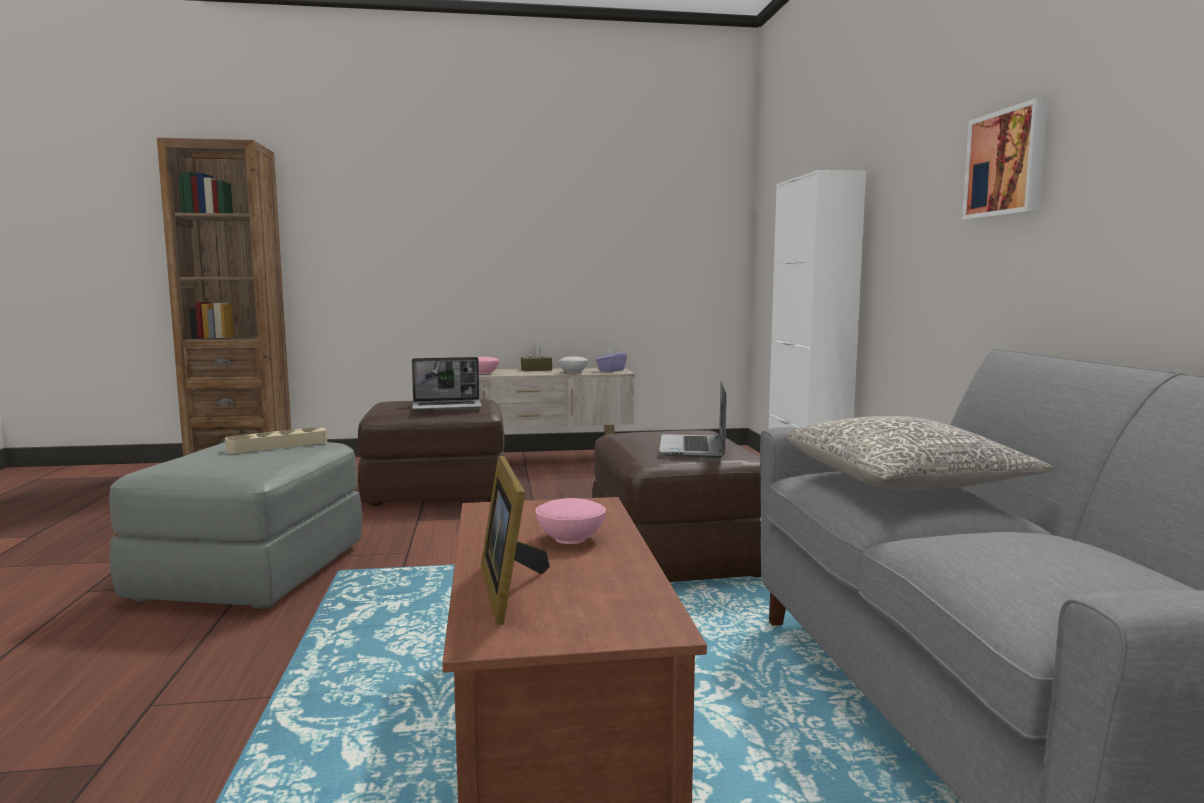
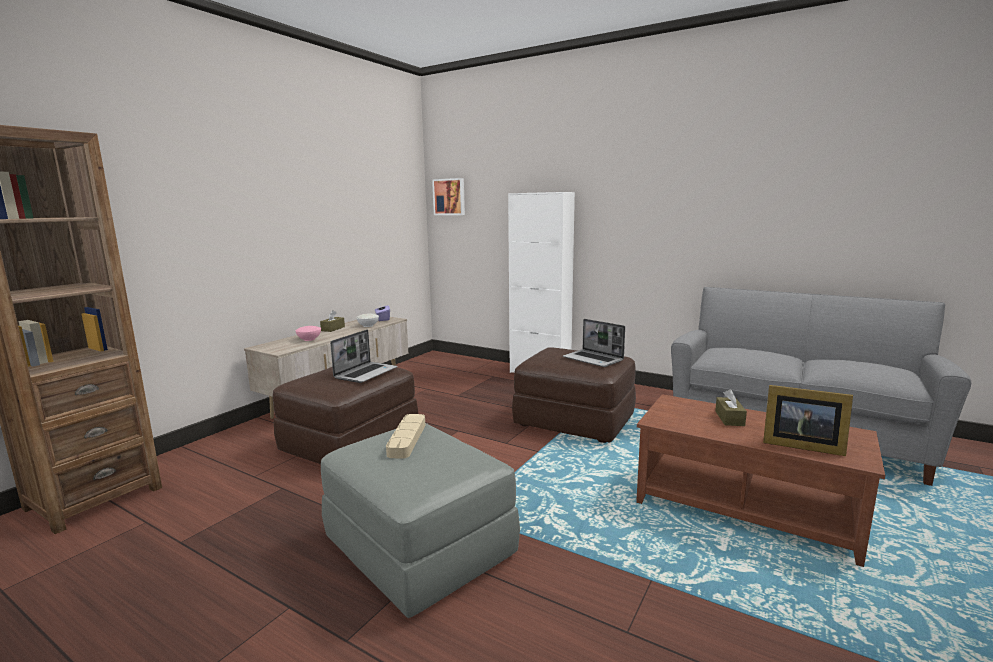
camera: 50 degrees left, 5 degrees up
(570, 539) = (729, 418): pink bowl -> brown tissue box
(904, 482) = (748, 352): grey pillow -> none
(1008, 163) = (693, 203): picture -> picture (449, 197)

